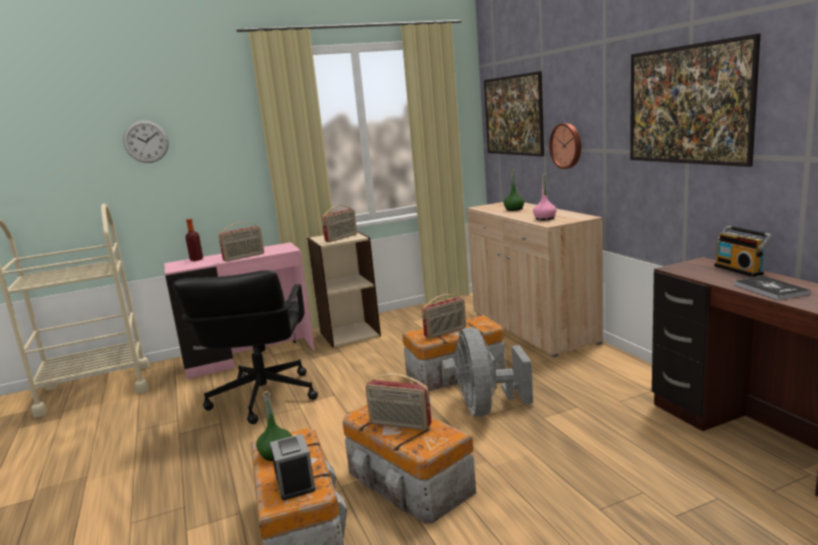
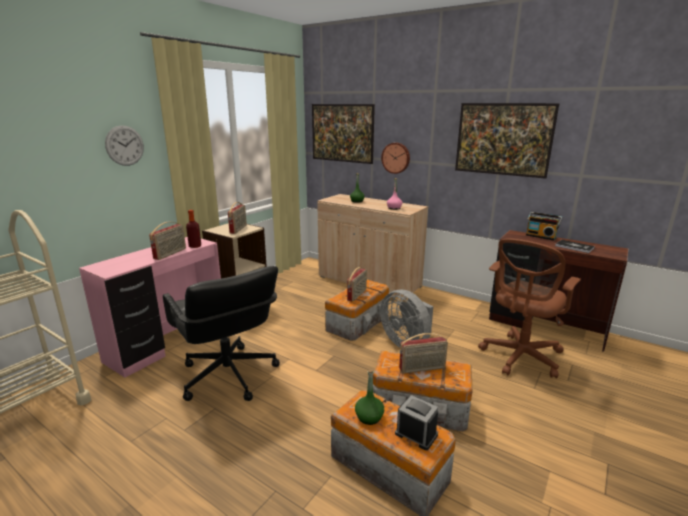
camera: 35 degrees left, 5 degrees up
(146, 141) = (44, 139): wall clock -> wall clock (125, 145)
(196, 259) = (116, 260): bottle -> bottle (195, 246)
(632, 465) = (520, 358): none -> brown office chair

